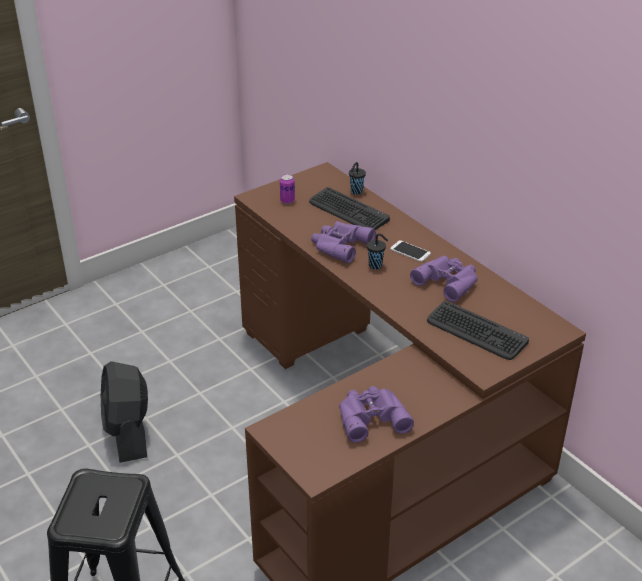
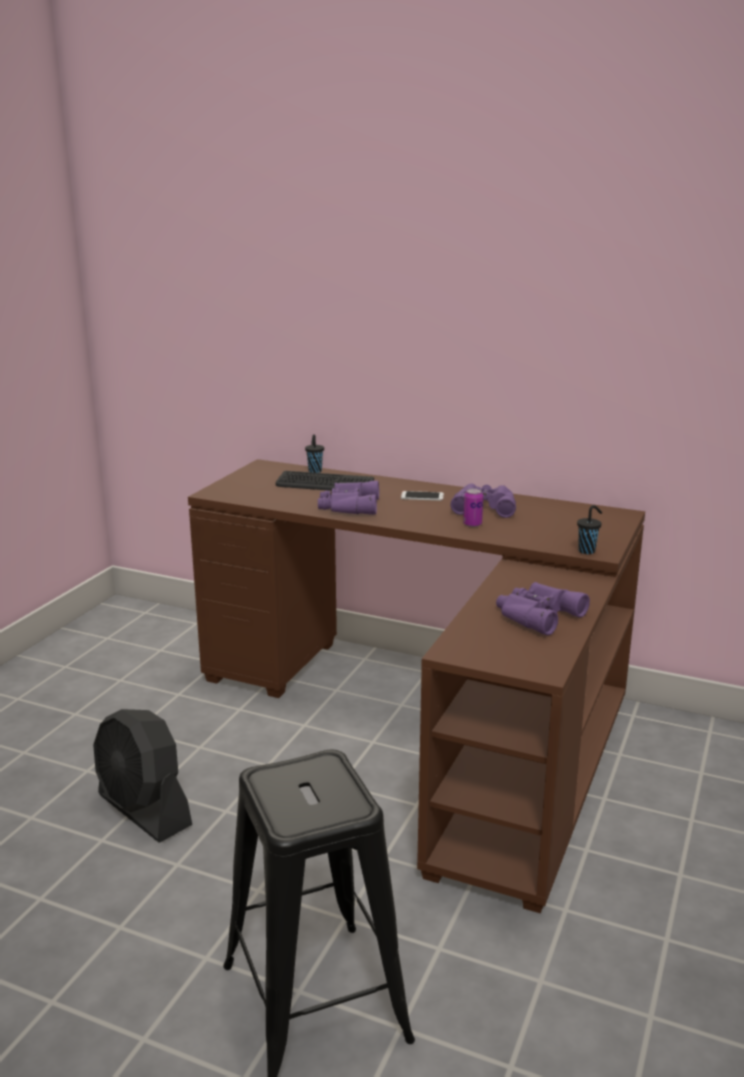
camera: 30 degrees left, 15 degrees down
(287, 201) = (252, 489): can -> can (472, 524)
(376, 266) = (403, 511): black cup -> black cup (587, 551)
(476, 332) = (556, 530): keyboard -> none

